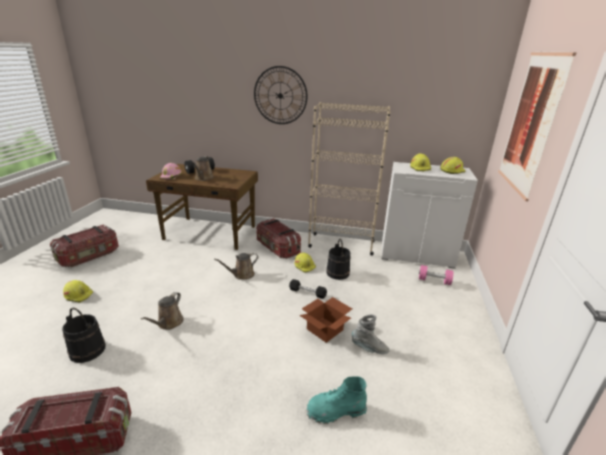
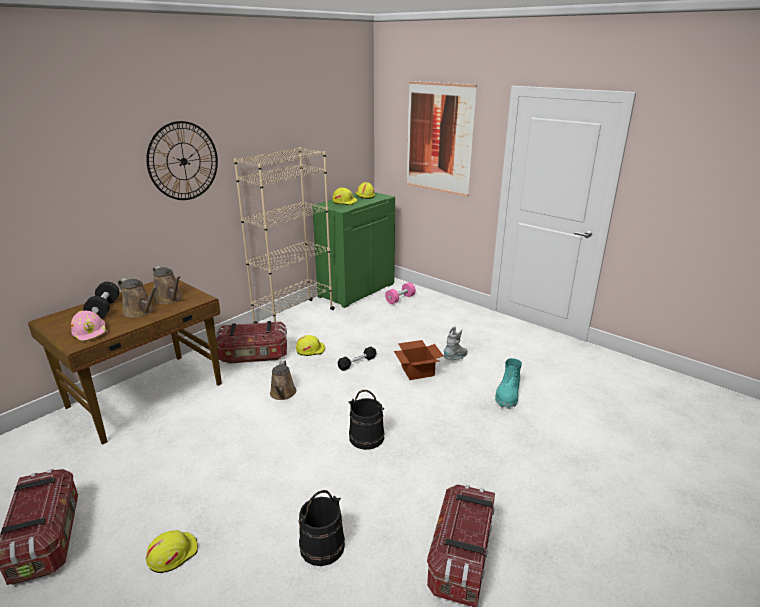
camera: 60 degrees left, 0 degrees up
(168, 323) = (326, 467): brown watering can -> brown watering can (169, 299)
(338, 273) = (342, 336): black bucket -> black bucket (366, 437)
(416, 254) = (356, 290): white cabinet -> green cabinet

